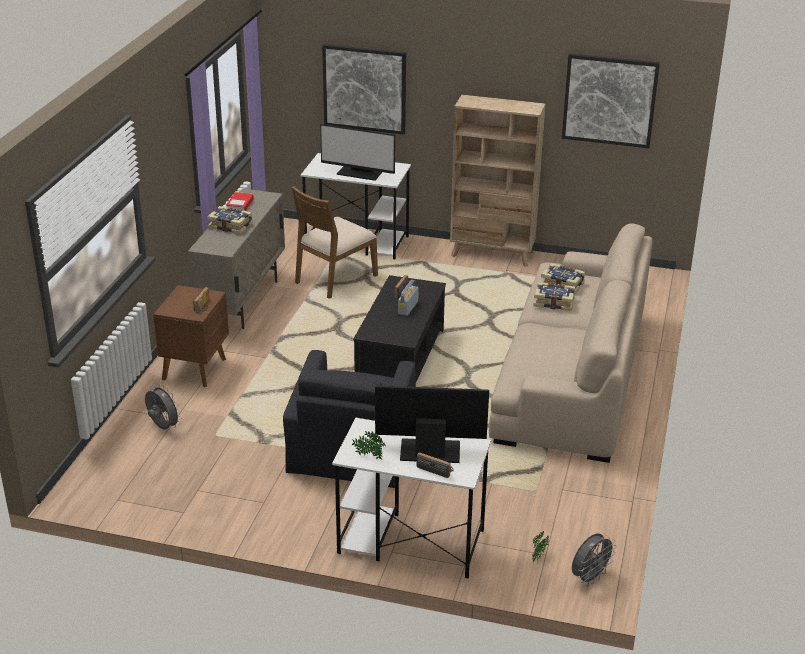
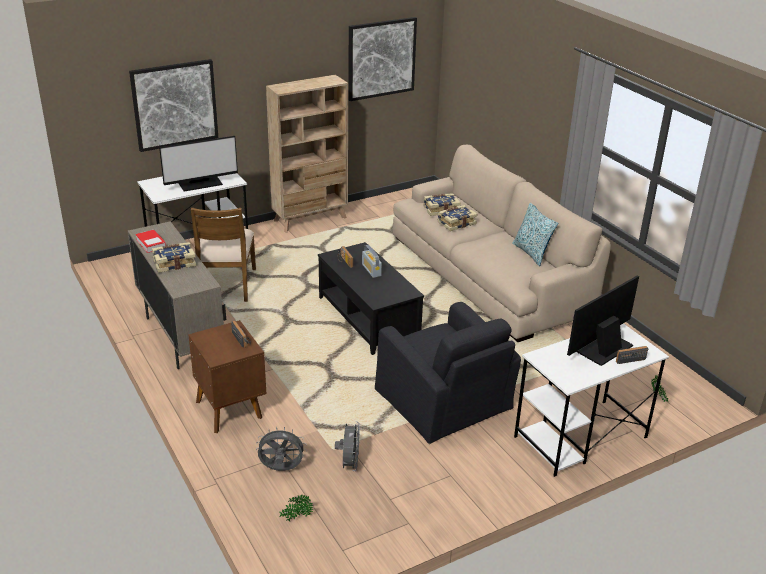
camera: 45 degrees left, 0 degrees up
(369, 456) = (579, 375): potted plant -> potted plant (296, 518)
(575, 360) = (531, 253): none -> pillow
(589, 578) = (698, 392): grey fan -> grey fan (349, 464)

